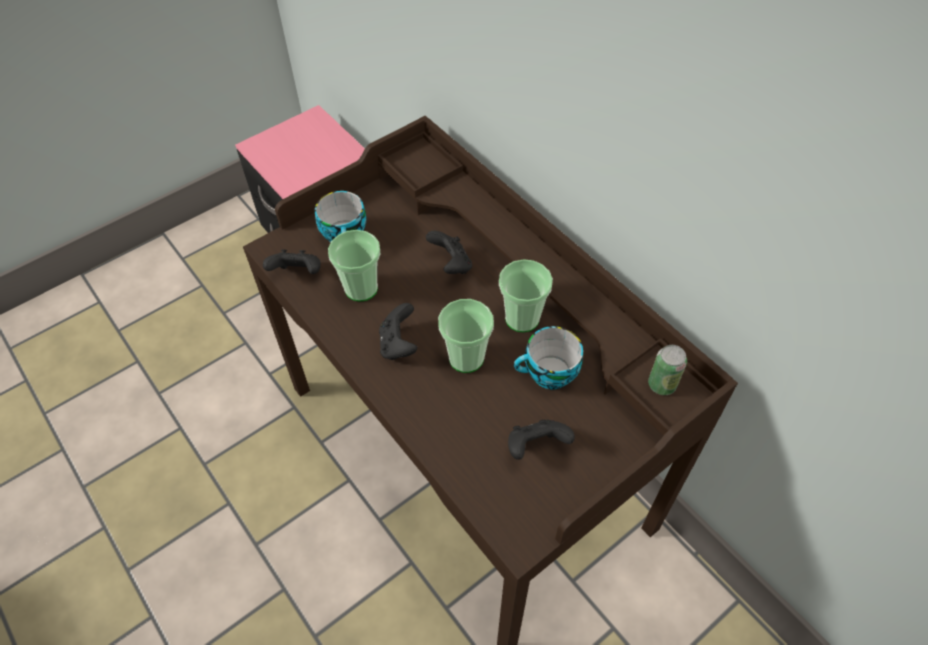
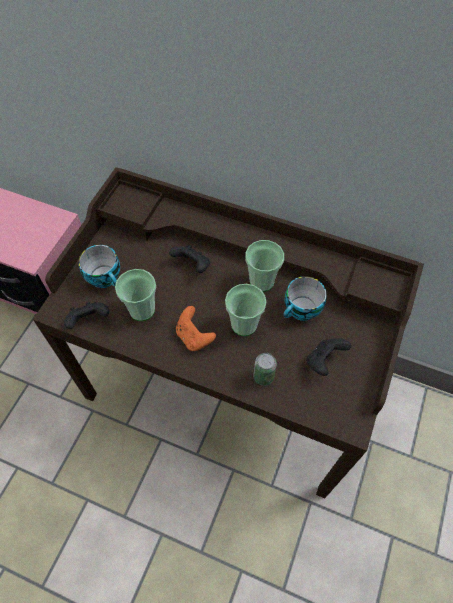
camera: 30 degrees left, 5 degrees up
(398, 344) = (194, 337): black game controller -> orange game controller
(662, 384) = (378, 285): can -> can (263, 376)

